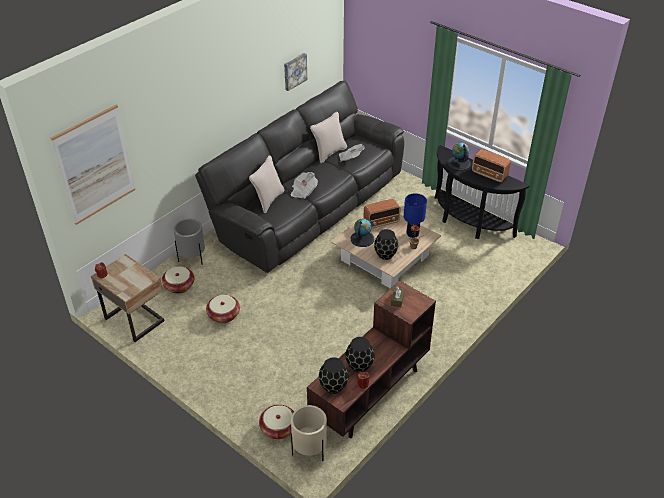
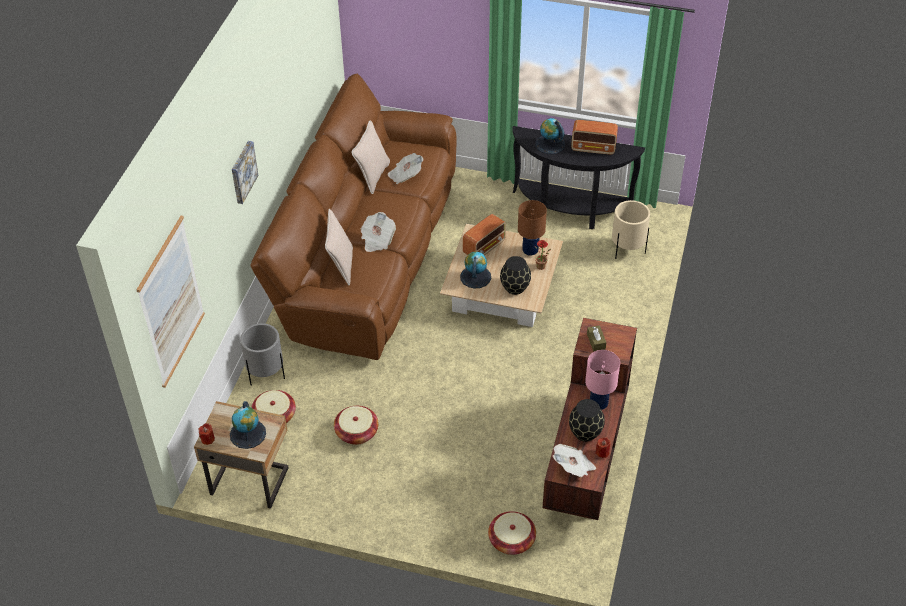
camera: 25 degrees left, 5 degrees up
(129, 280) = (248, 434): none -> globe
(294, 71) = (307, 84): picture -> picture (242, 172)
(308, 207) = (367, 255): grey sofa -> brown sofa
(309, 450) = (561, 551): beige planter -> beige planter (627, 250)
(334, 386) = (573, 467): black vase -> newspaper
(383, 349) = (599, 404): none -> pink table lamp
(412, 235) = (530, 251): blue table lamp -> brown table lamp

